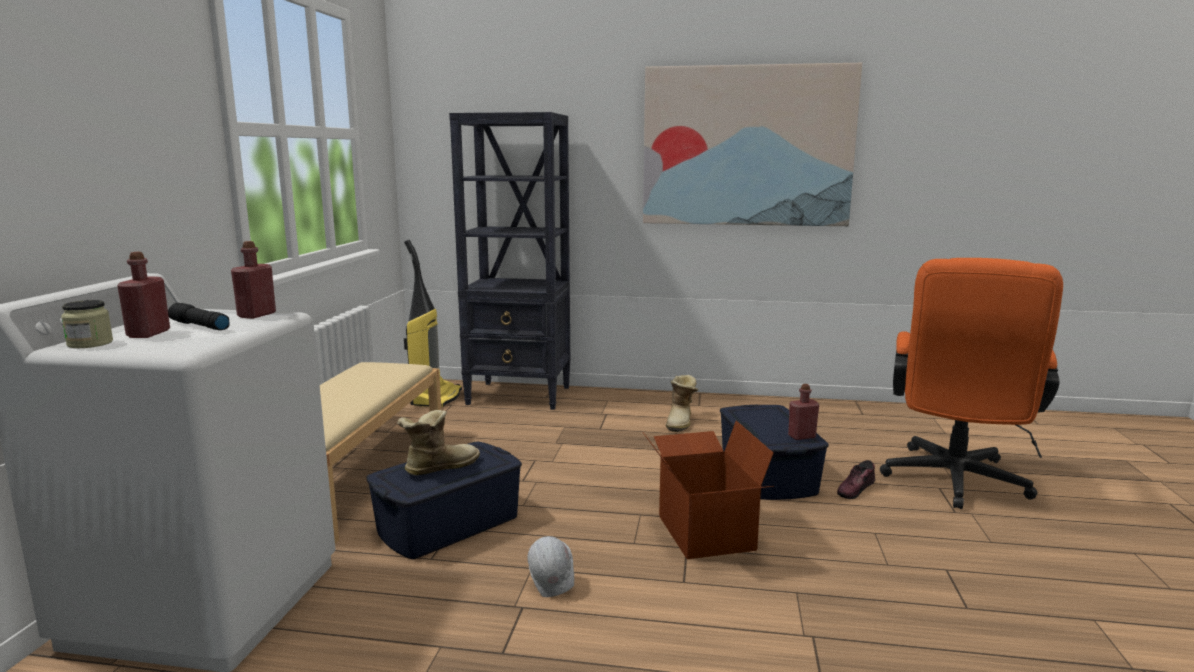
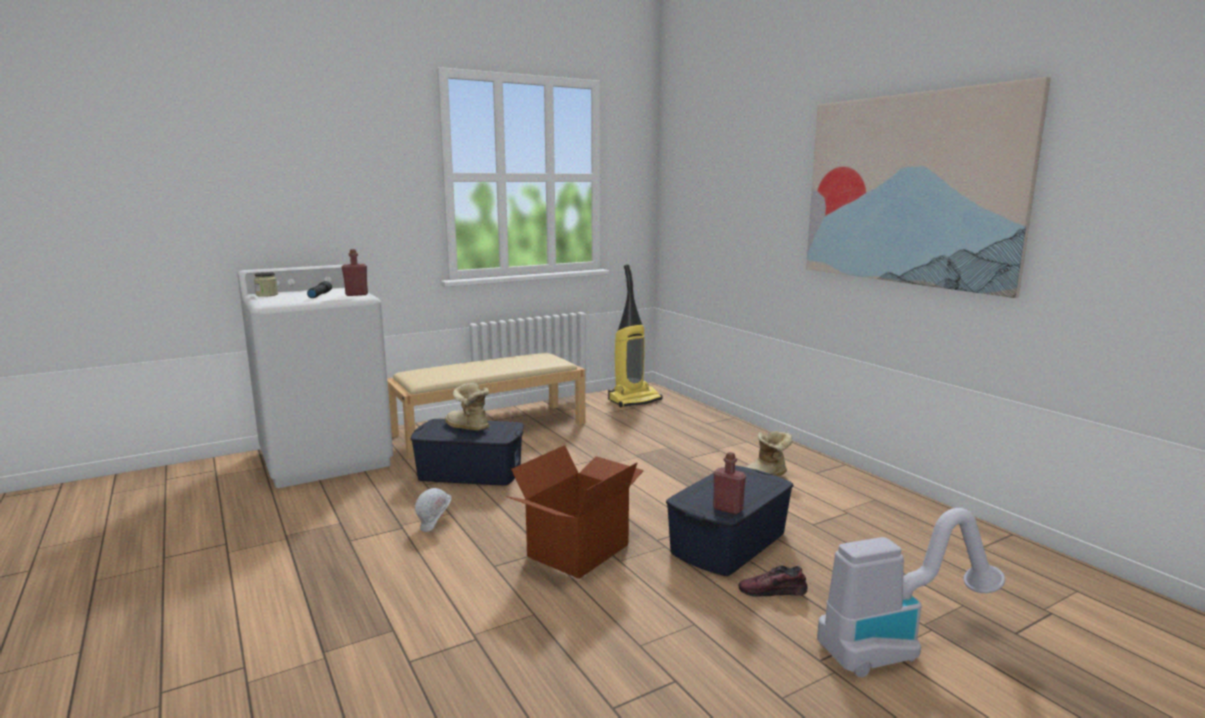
camera: 50 degrees right, 0 degrees up
(148, 334) = (295, 295): red bottle -> none
(439, 467) = (467, 428): boot -> boot turned 150 degrees counterclockwise
(520, 396) = (691, 416): black bookcase -> none
(954, 483) = (896, 645): orange office chair -> vacuum cleaner

